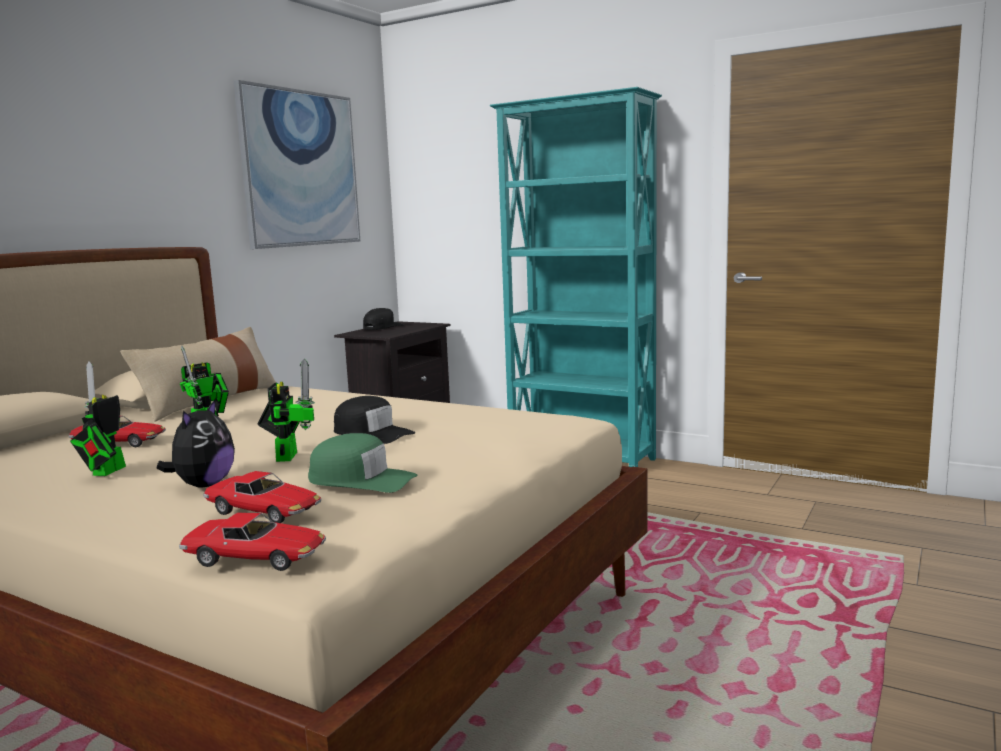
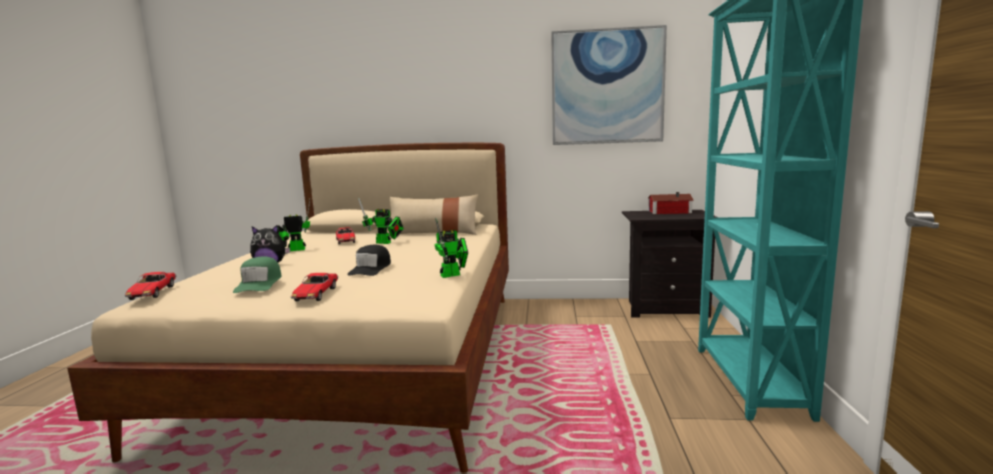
camera: 65 degrees right, 0 degrees up
(265, 511) = (211, 280): toy car -> toy car (316, 294)
(288, 455) = (314, 264): toy robot -> toy robot (453, 275)
(382, 327) = (668, 211): black cap -> toy house

